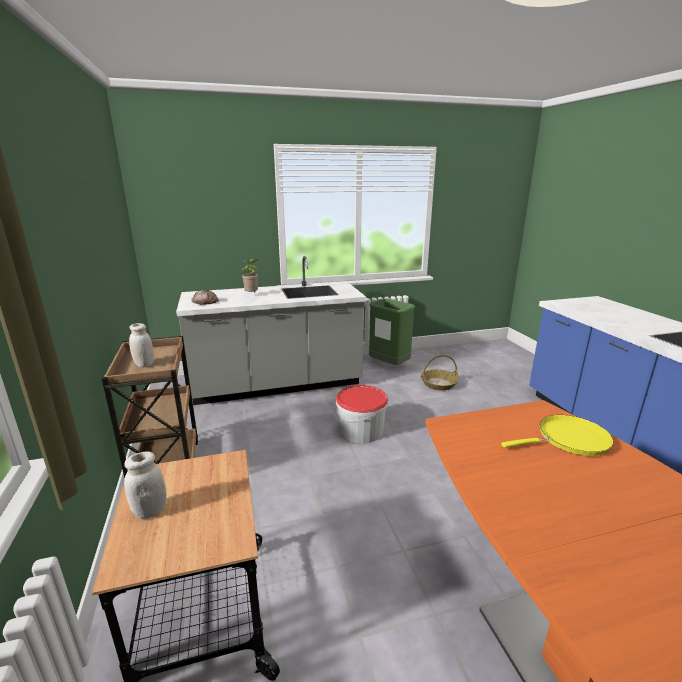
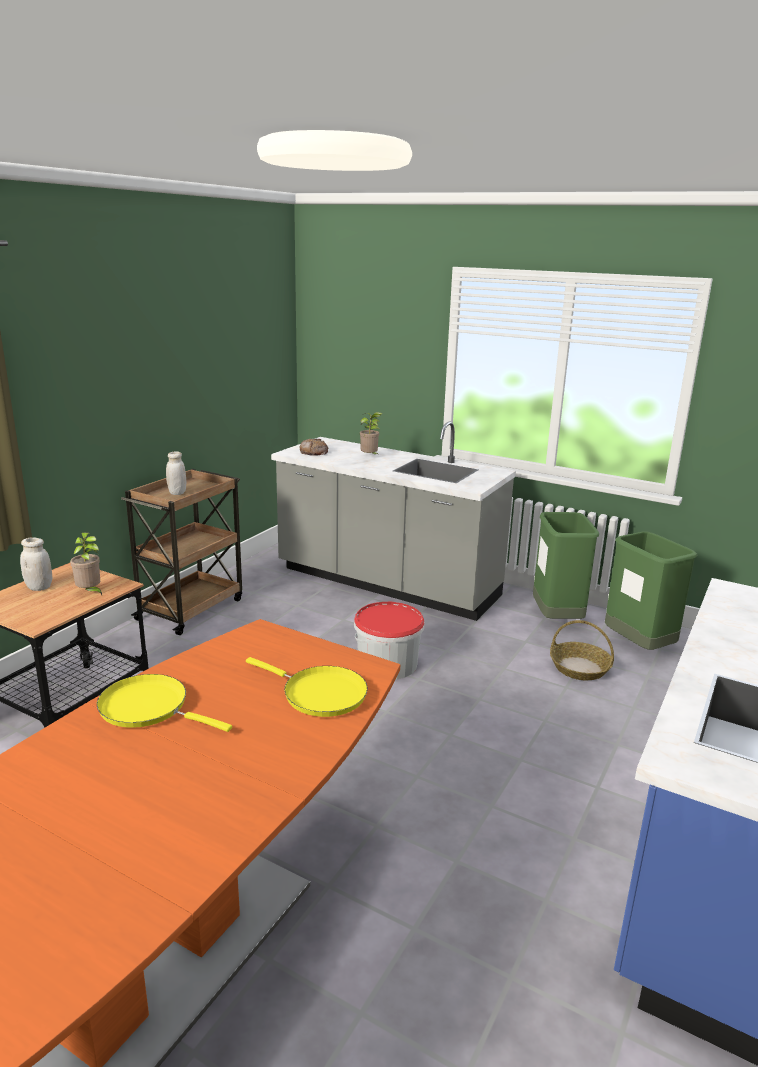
camera: 45 degrees right, 0 degrees up
(216, 483) = (90, 592): none -> potted plant
(439, 363) = (638, 647): none -> green trash can
(544, 523) = (149, 707): none -> yellow frying pan

